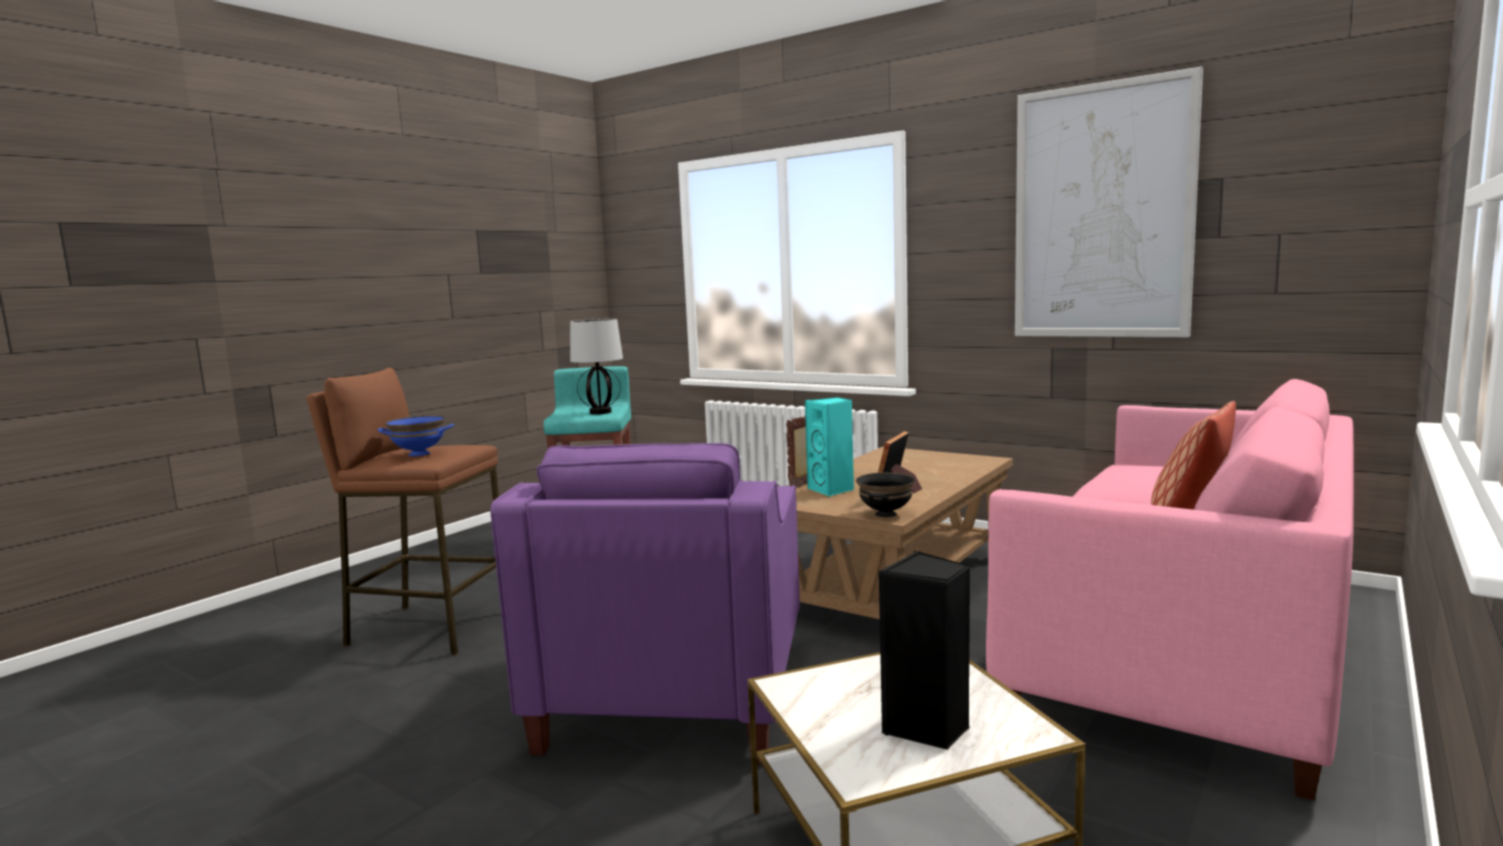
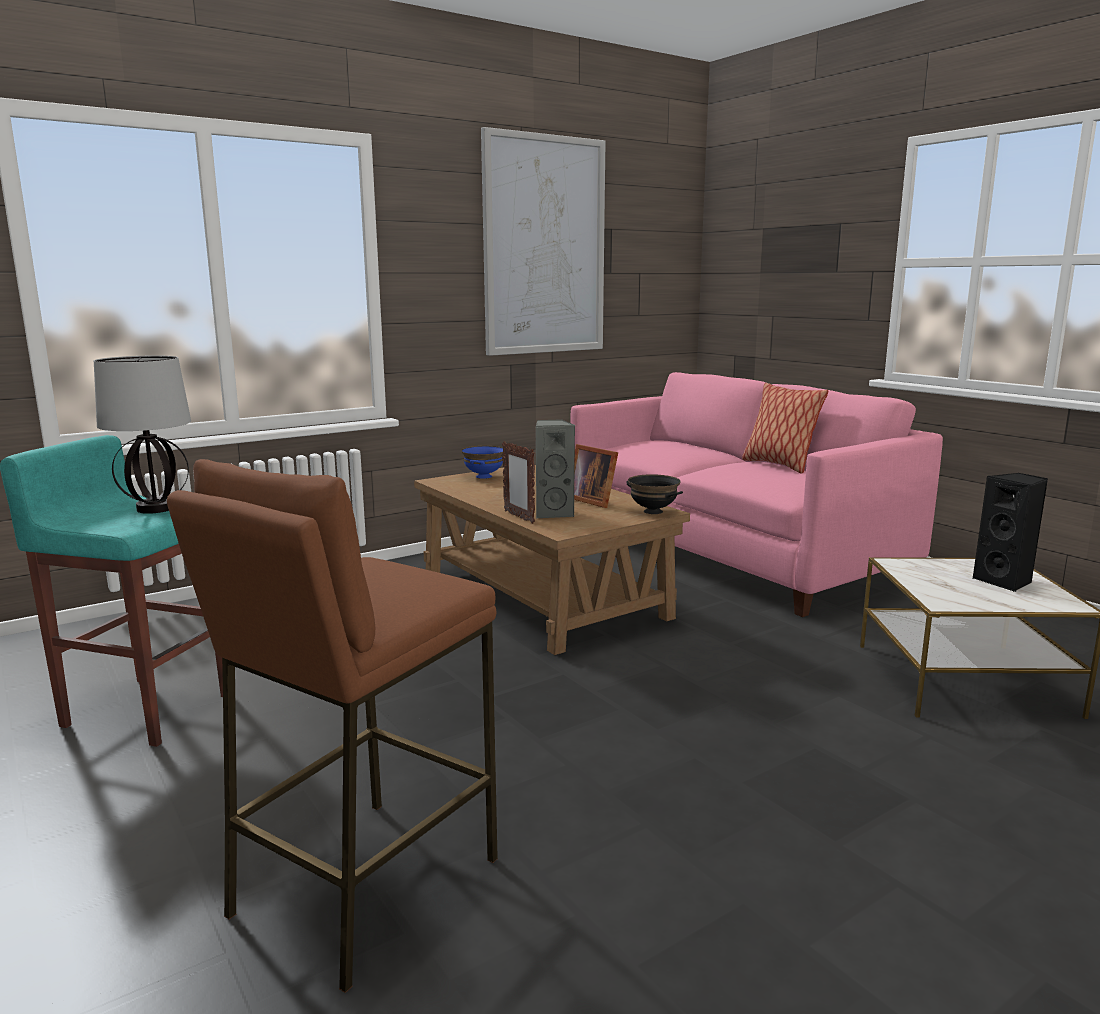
camera: 70 degrees left, 5 degrees up
(419, 454) = (393, 587): blue bowl -> blue bowl (484, 476)
(674, 694) = (707, 721): purple armchair -> none
(832, 490) = (553, 513): turquoise speaker -> grey speaker

